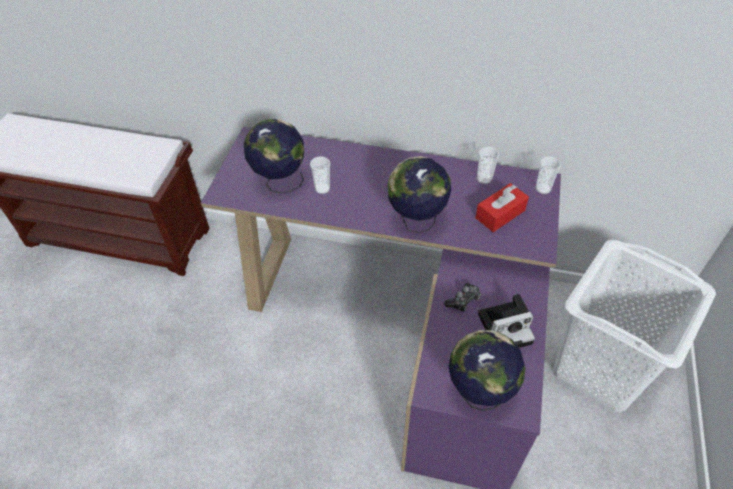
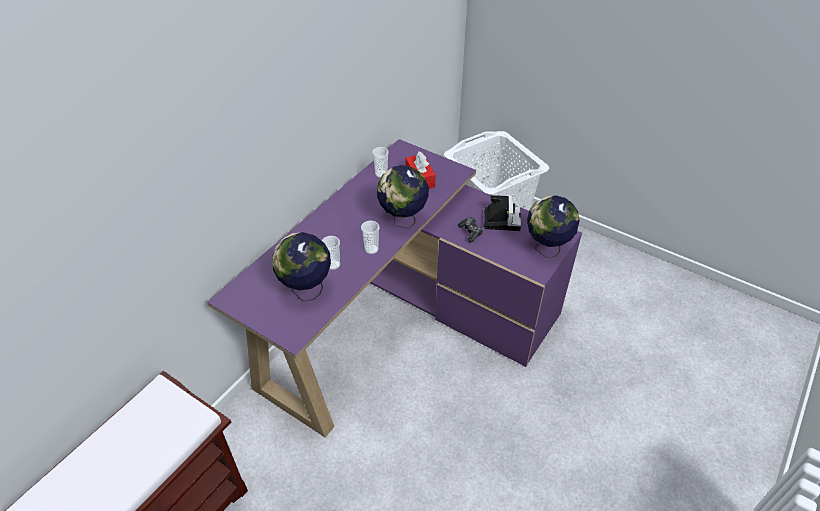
camera: 70 degrees left, 5 degrees down
(543, 189) = (408, 151): cup -> cup (371, 249)

